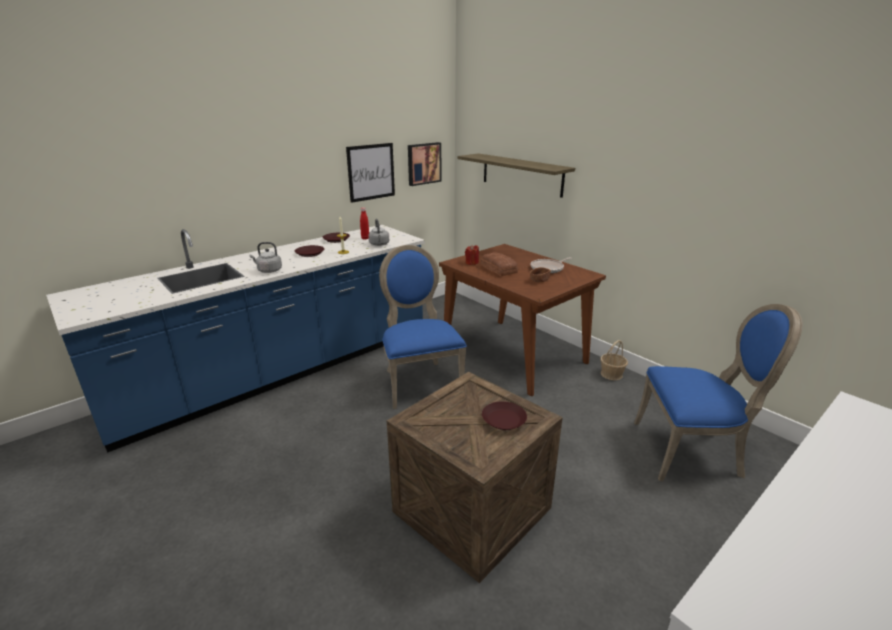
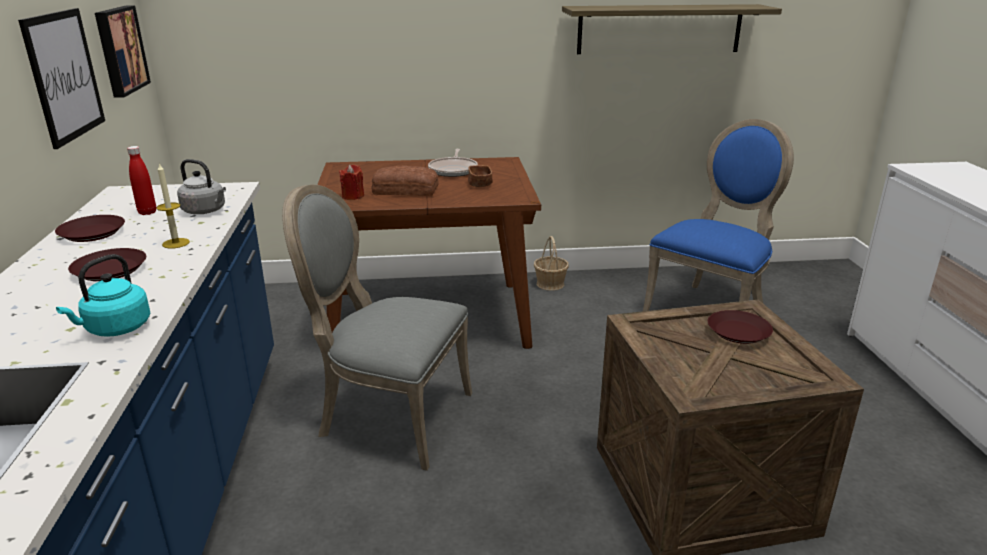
camera: 55 degrees left, 0 degrees up
(268, 270) = (115, 329): grey kettle -> turquoise kettle
(420, 381) = (389, 416): blue chair -> grey chair
(521, 174) = (323, 43): shelf -> shelf (659, 29)

